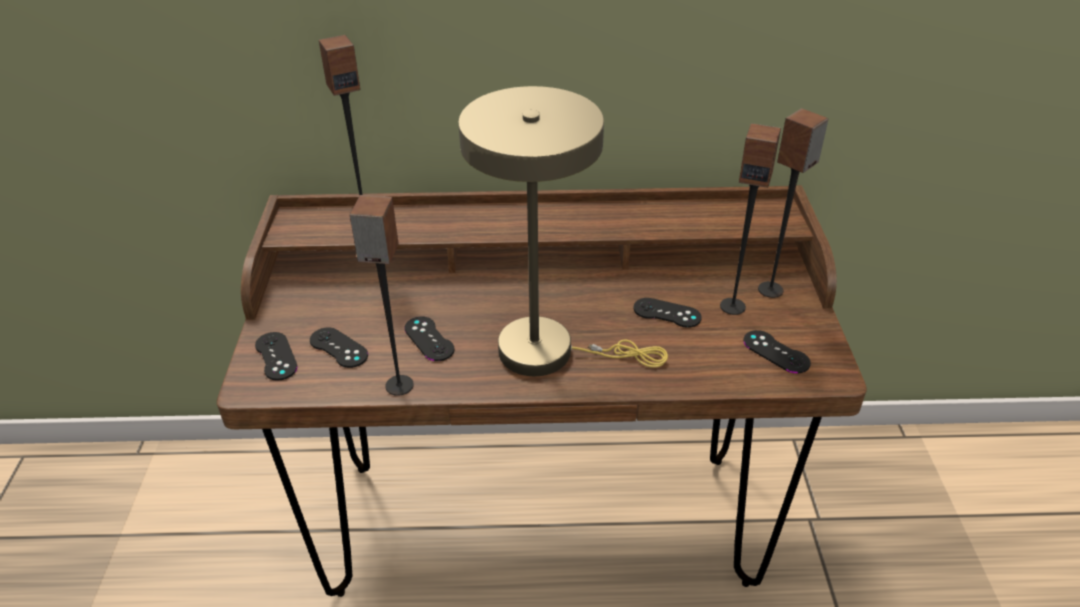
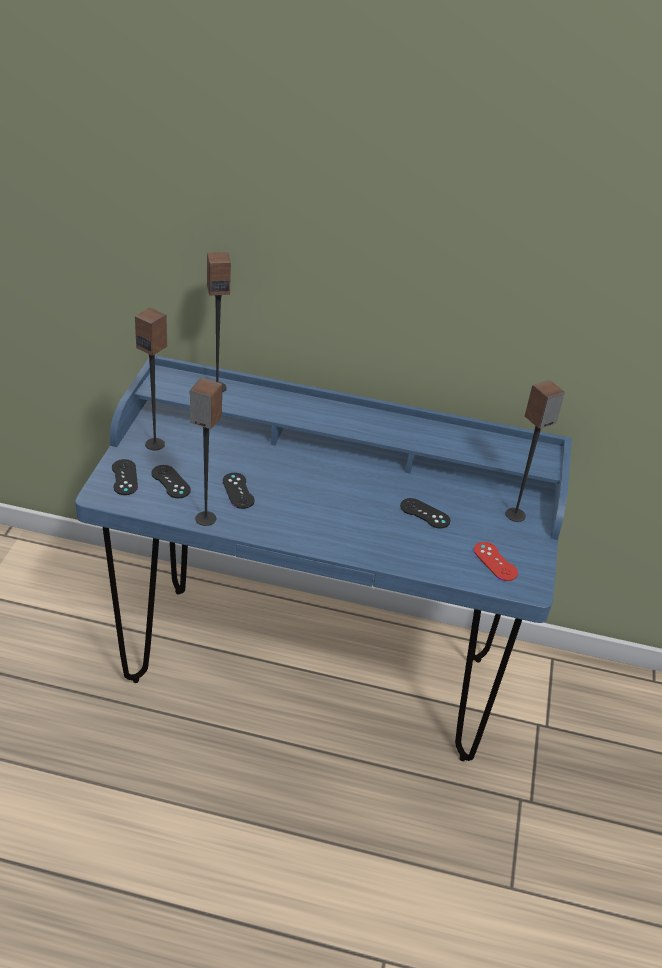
camera: 10 degrees right, 0 degrees up
(542, 521) = (311, 668): brown desk -> blue desk
(549, 351) = (323, 520): beige table lamp -> none
(732, 306) = (479, 520): speaker -> speaker (155, 444)
(776, 352) = (495, 561): black game controller -> red game controller

